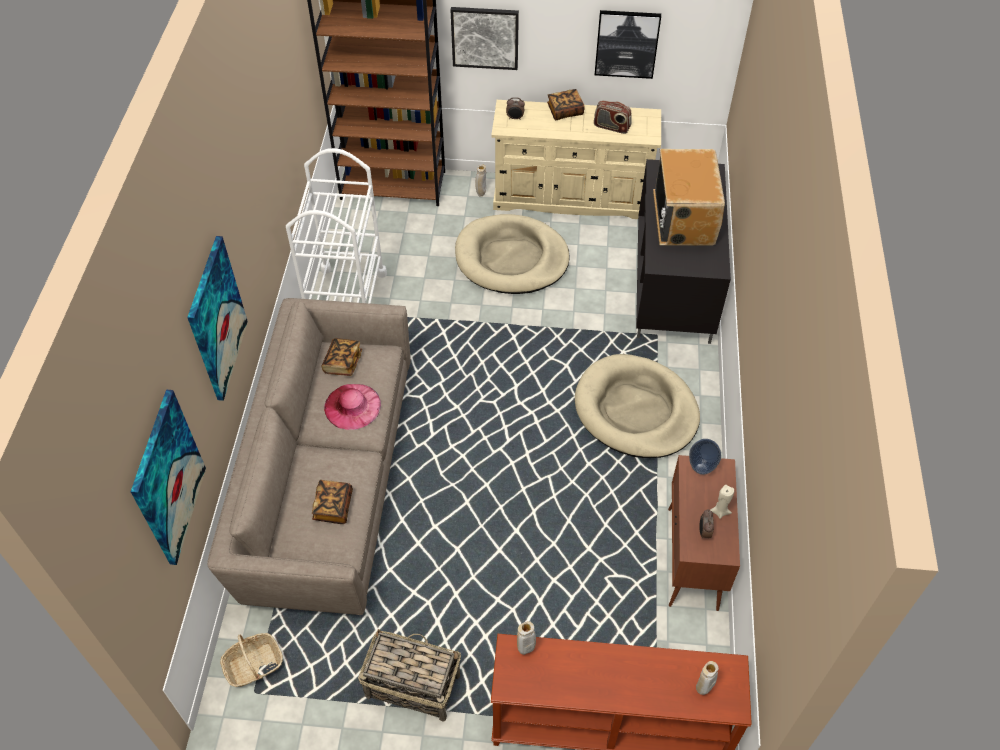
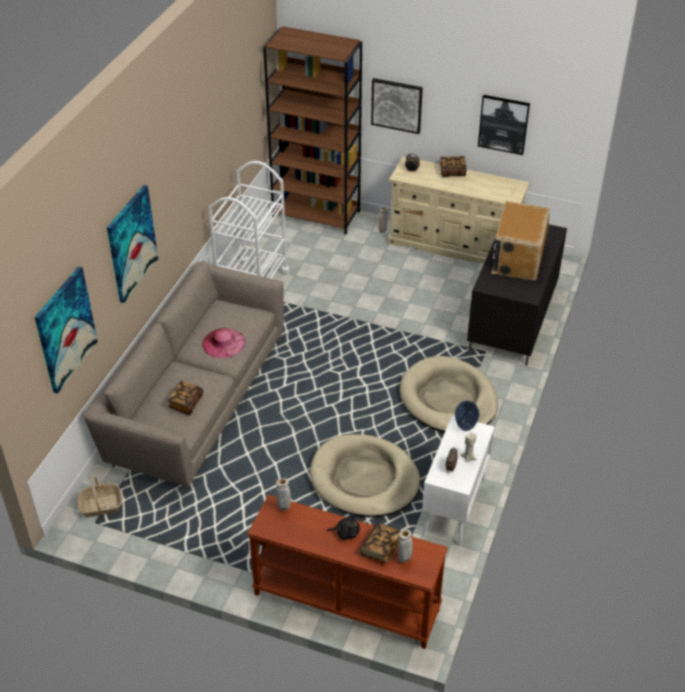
camera: 15 degrees right, 10 degrees down
(343, 363) = (227, 314): book -> book (380, 548)
(412, 685) = (209, 543): basket -> none
(511, 258) = (389, 279): beige dog bed -> beige dog bed (364, 479)
(611, 127) = (485, 188): radio -> none
(616, 667) = (346, 533): none -> black plush toy
(692, 559) = (454, 508): brown cabinet -> white cabinet

